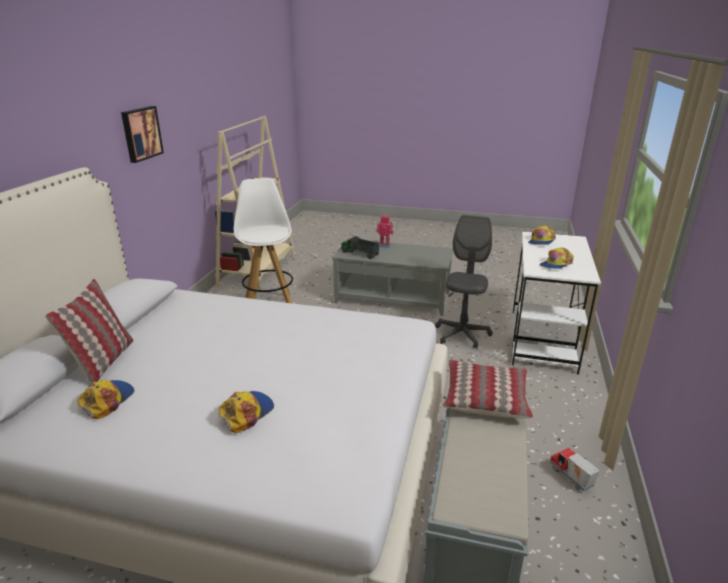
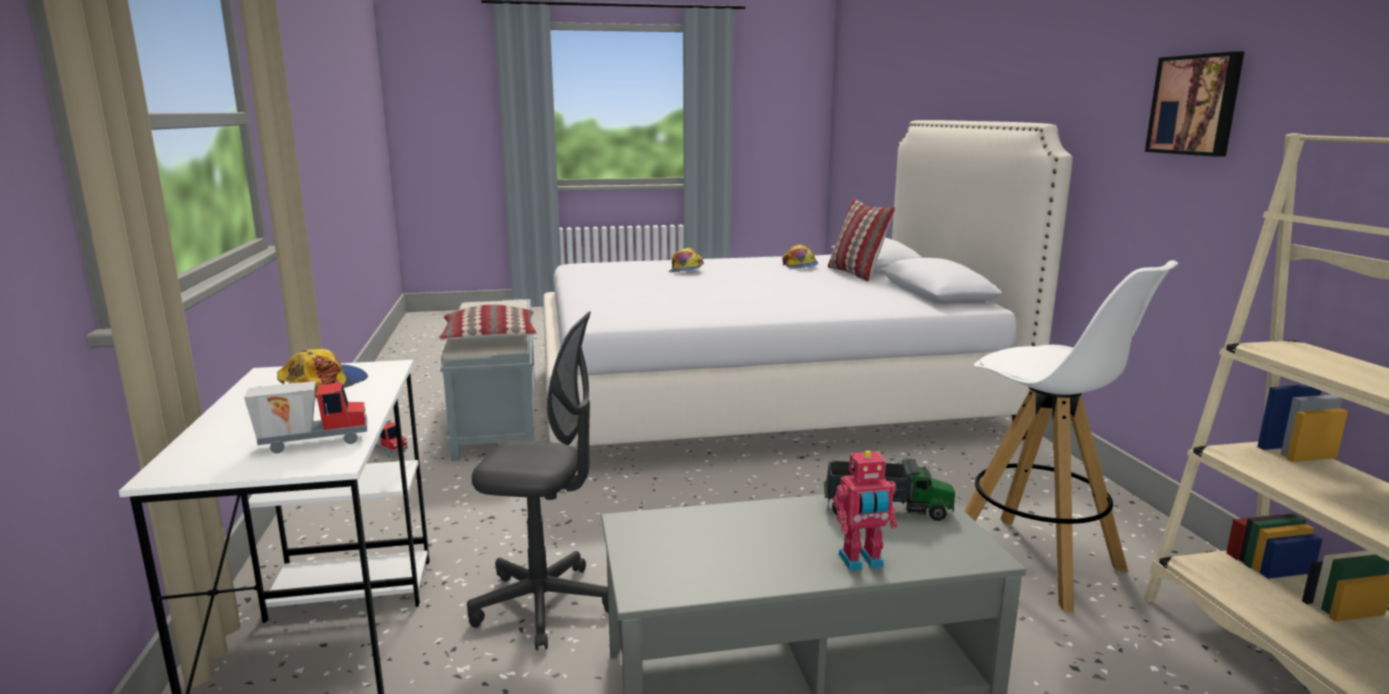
camera: 155 degrees right, 10 degrees down
(462, 334) = (543, 605): grey office chair -> grey office chair turned 75 degrees counterclockwise
(541, 241) = (313, 441): cap -> toy truck

